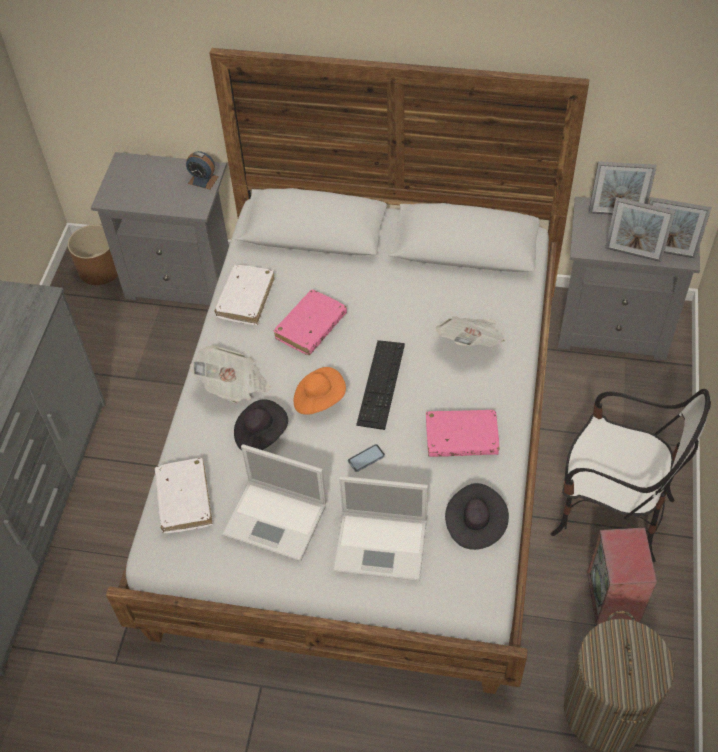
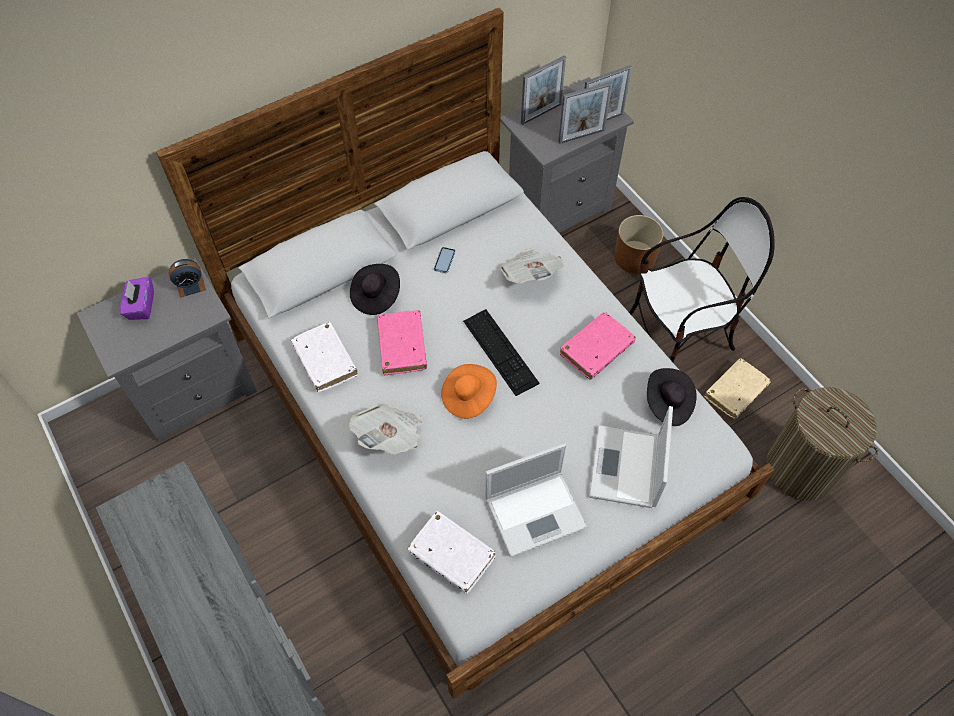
camera: 45 degrees left, 5 degrees up
(99, 269) = (107, 434): brown planter -> brown planter (634, 257)
(157, 173) = (141, 306): none -> purple tissue box
(260, 434) = (454, 457): black hat -> black hat (375, 296)
(366, 458) = (548, 415): phone -> phone (444, 260)
(382, 545) = (626, 468): laptop -> laptop turned 135 degrees clockwise
(614, 598) = (735, 392): speaker -> beige book

